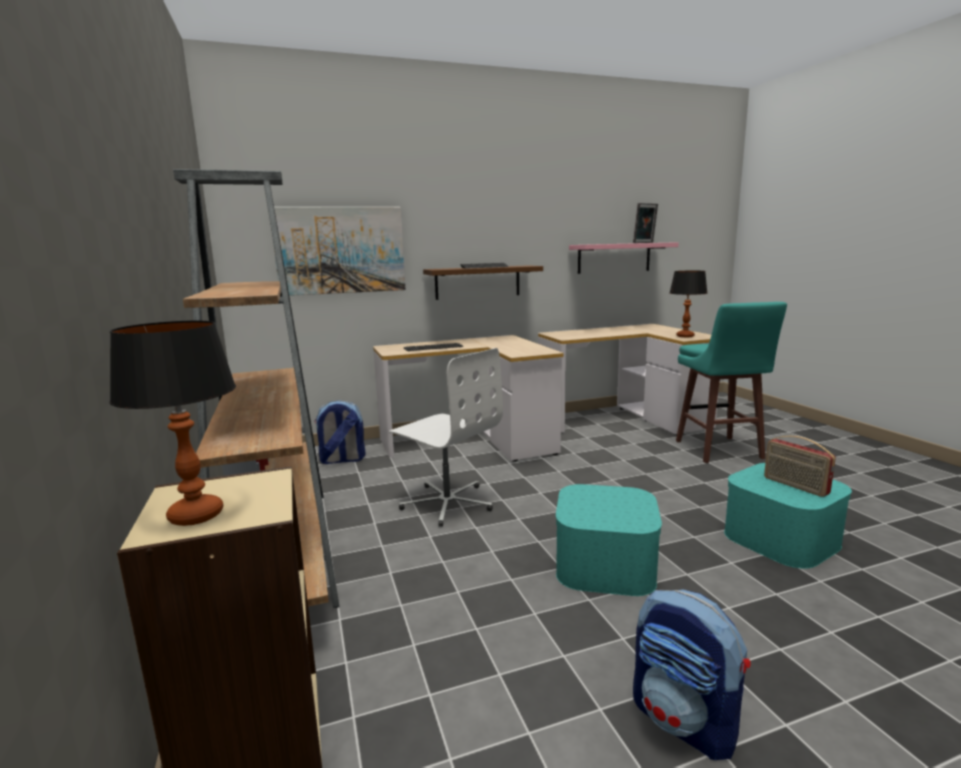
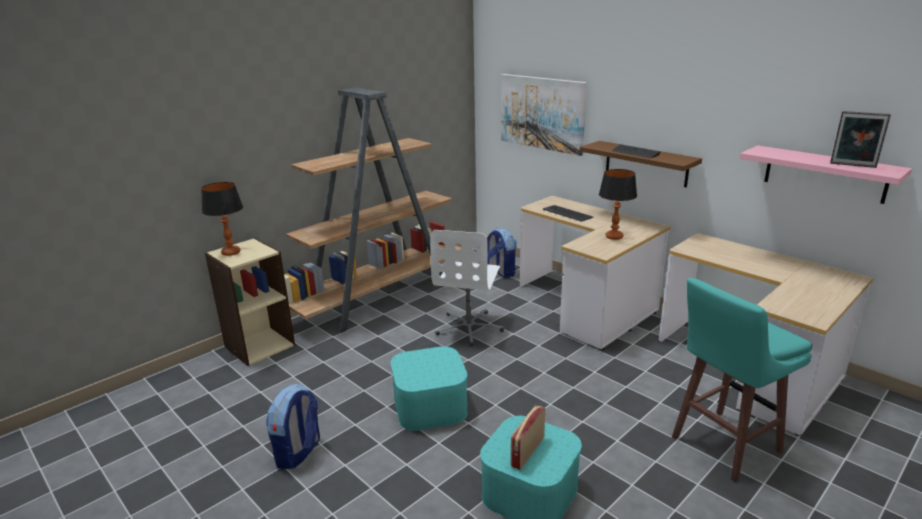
camera: 65 degrees right, 10 degrees up
(685, 336) = (791, 305): table lamp -> table lamp (614, 237)

